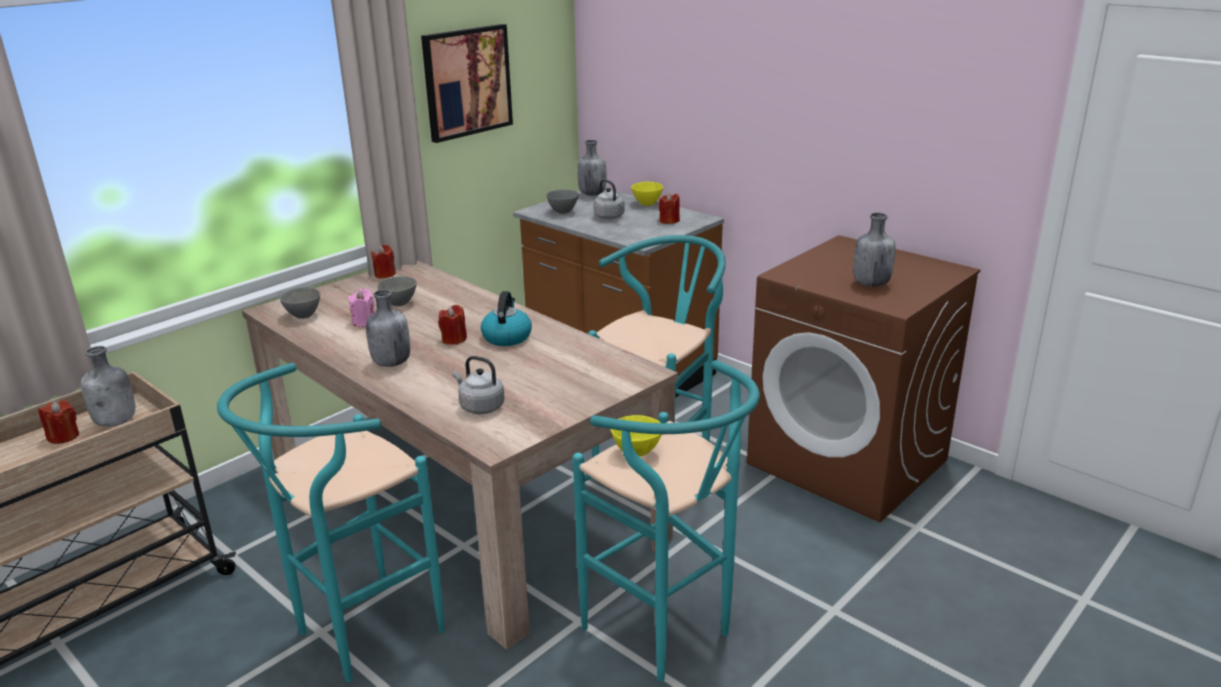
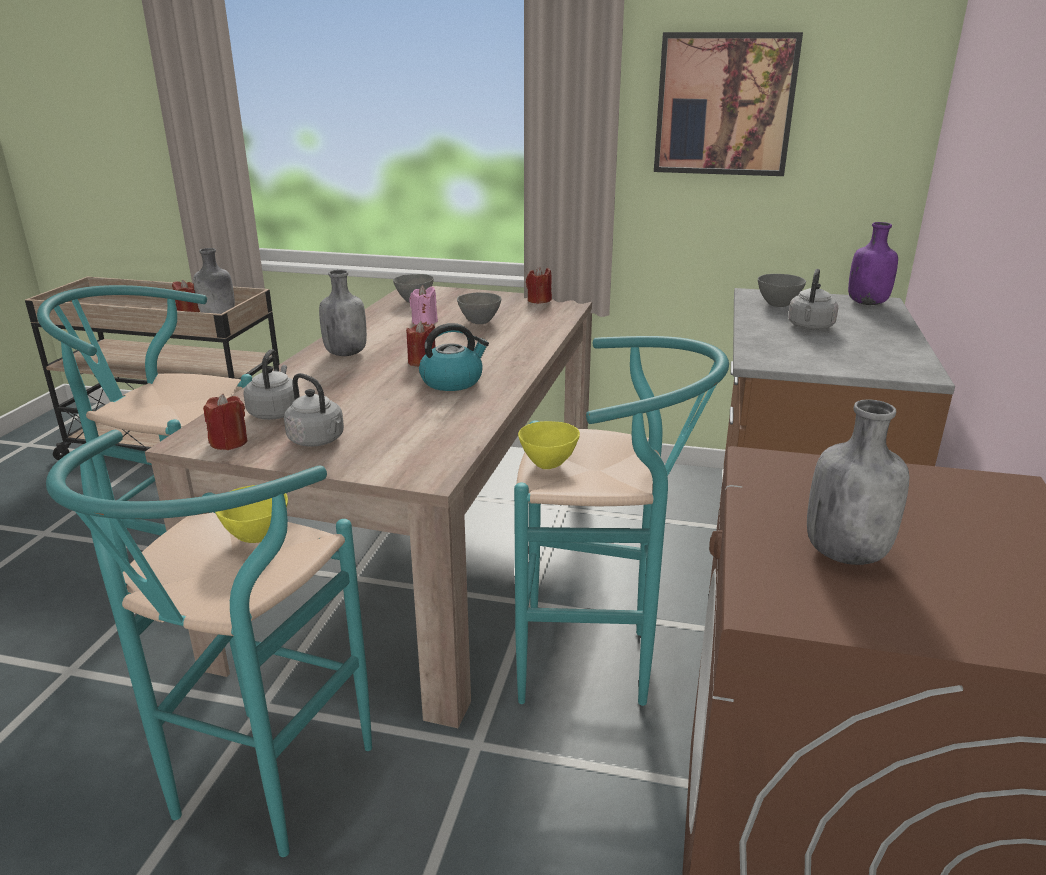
camera: 60 degrees right, 0 degrees up
(552, 398) = (318, 440): none -> grey kettle
(592, 194) = (867, 303): grey bottle -> purple bottle
(646, 204) = (899, 333): yellow bowl -> yellow bowl (548, 463)
(669, 221) = (865, 357): red candle -> red candle (229, 442)

